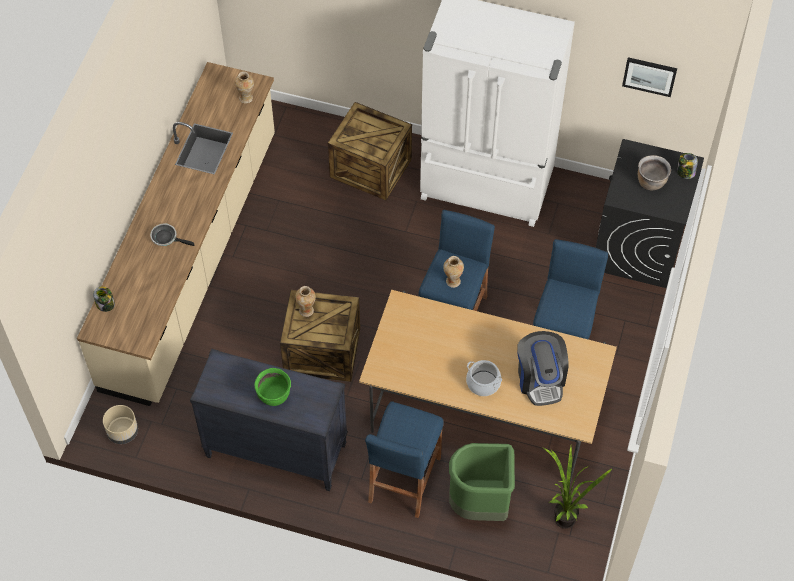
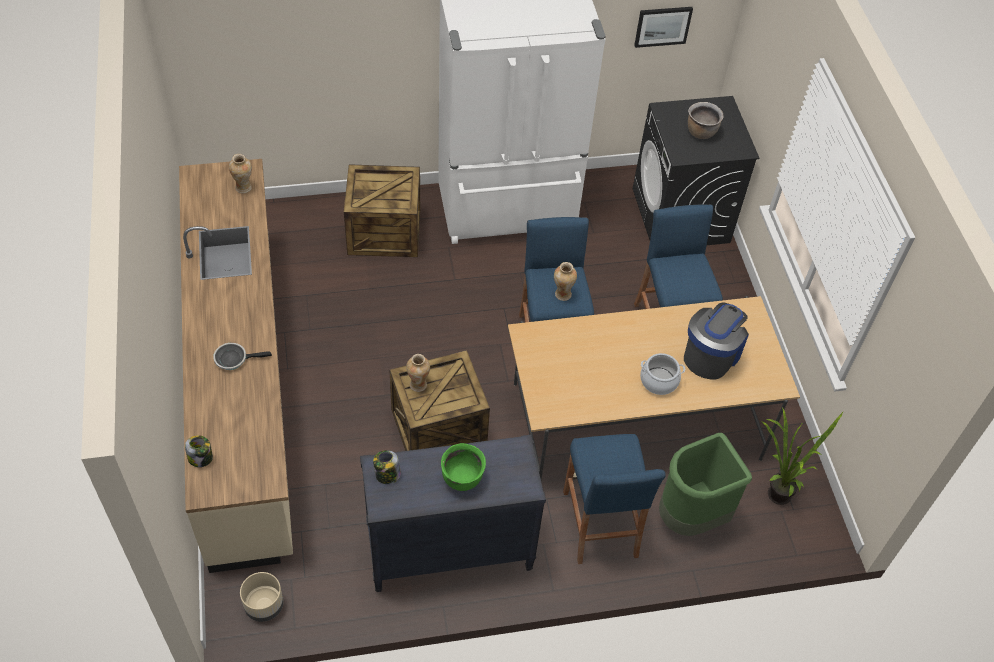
camera: 30 degrees left, 5 degrees down
(540, 379) = (711, 355): coffee machine -> coffee machine turned 105 degrees counterclockwise
(685, 172) = (725, 113): jar -> jar (387, 475)

